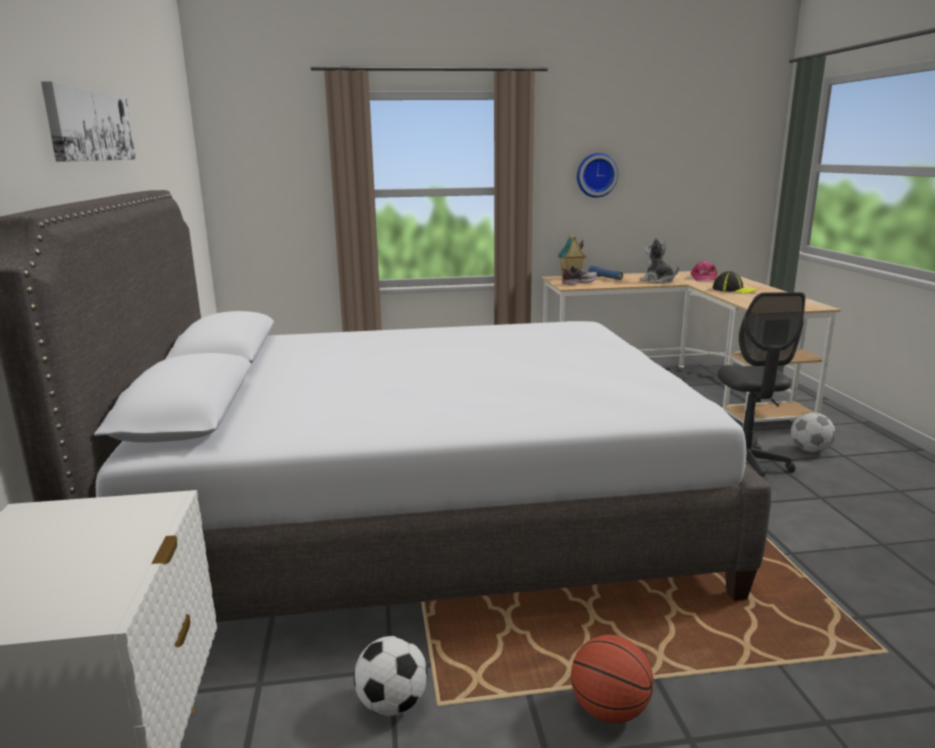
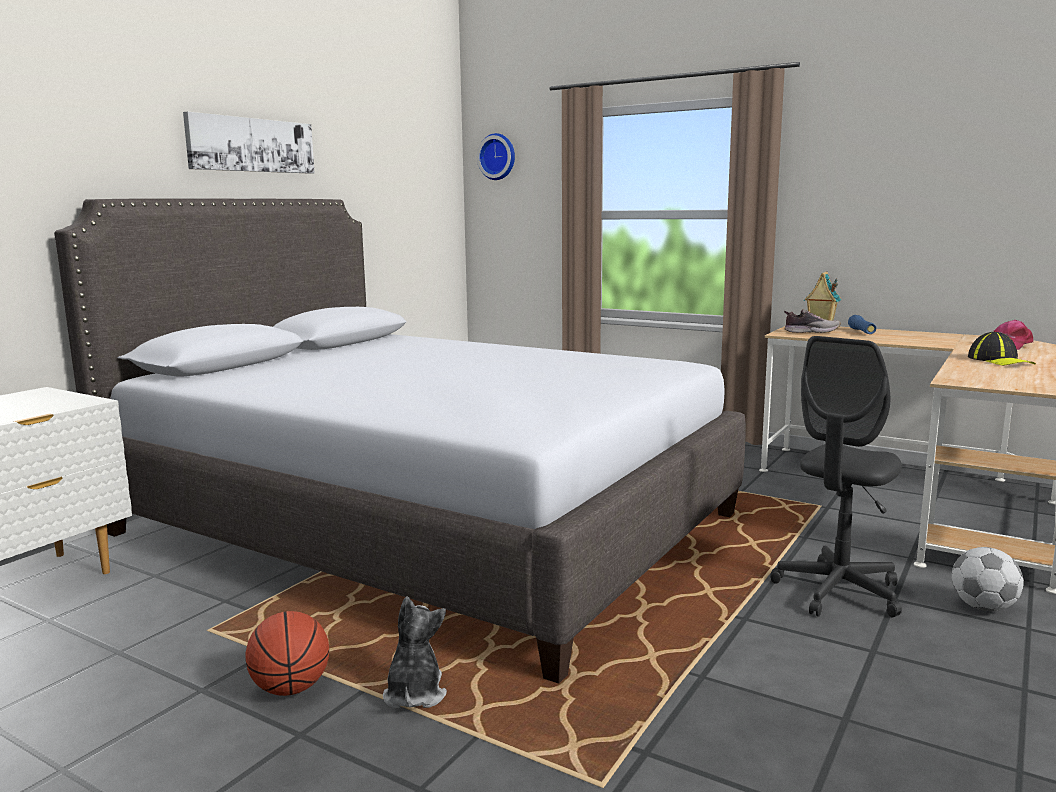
camera: 40 degrees right, 5 degrees down
(392, 704) = (190, 617): football -> none
(596, 175) = (873, 195): wall clock -> wall clock (498, 157)
(658, 281) = (922, 341): plush toy -> plush toy (414, 694)

